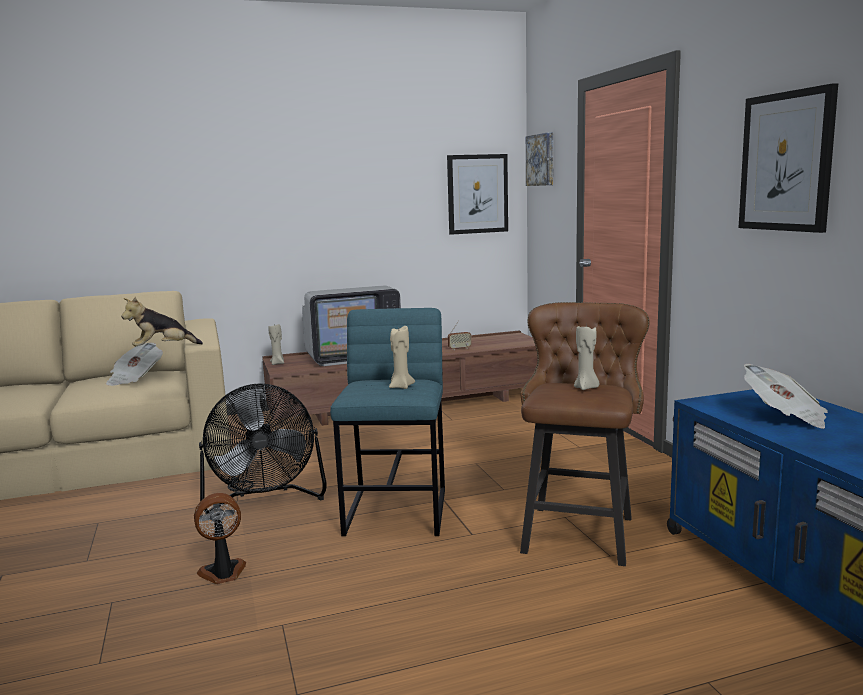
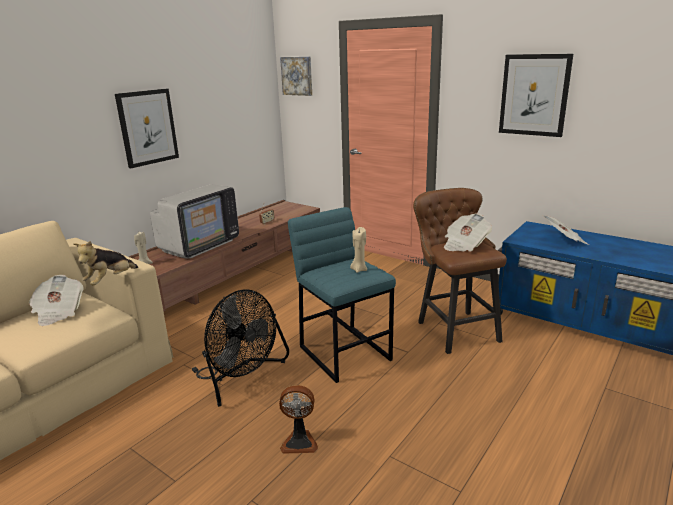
camera: 35 degrees left, 10 degrees up
(223, 573) = (299, 441): fan -> fan turned 120 degrees counterclockwise
(477, 194) = (251, 102): picture -> picture (147, 127)
(586, 388) = (464, 245): beige candle -> newspaper

